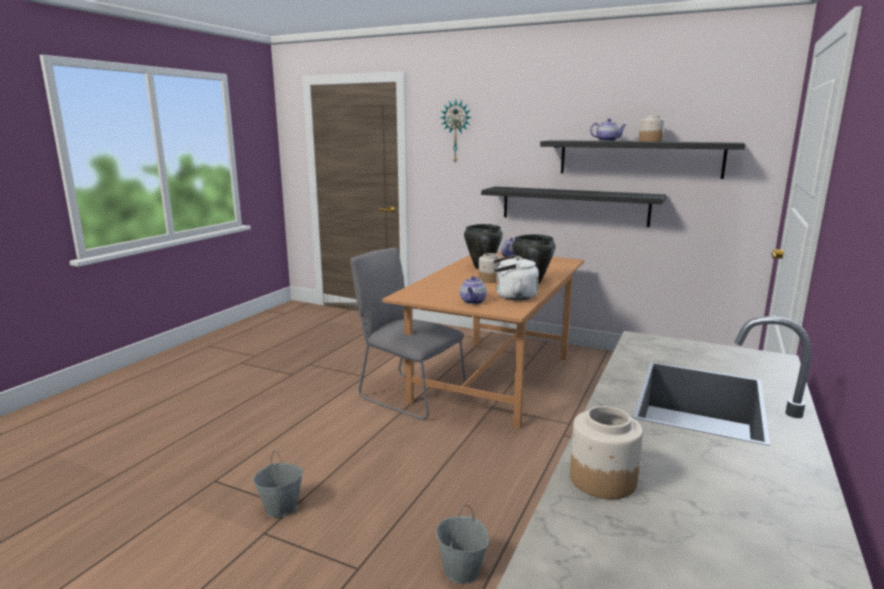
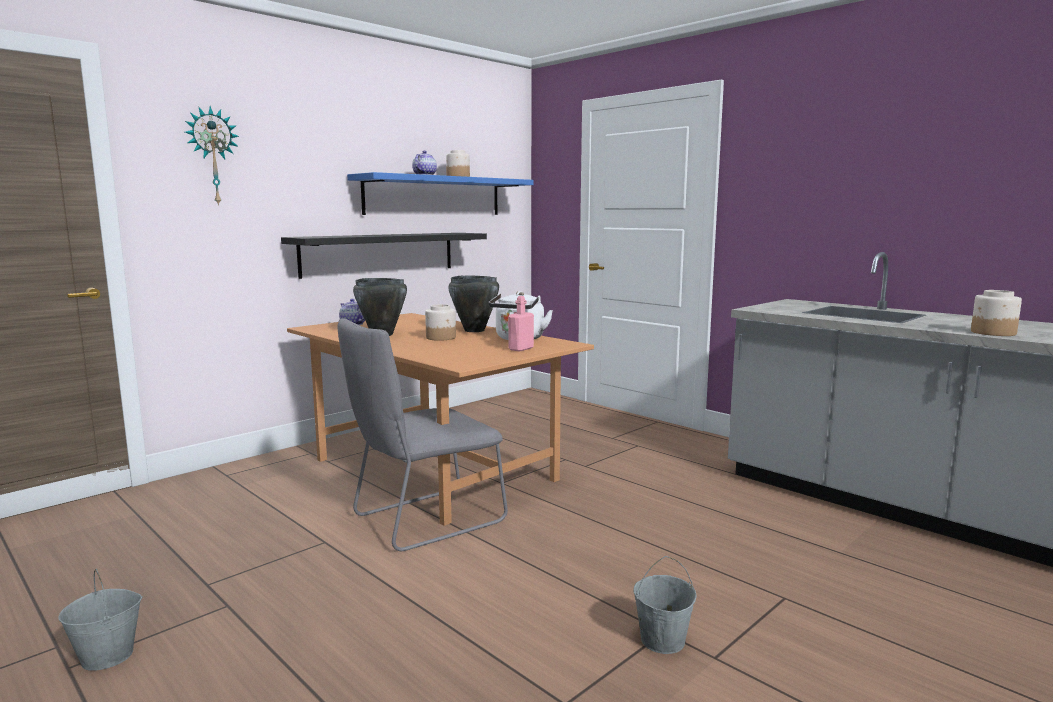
camera: 70 degrees left, 5 degrees down
(462, 570) = (787, 546): grey bucket -> grey bucket (108, 656)
(473, 302) = (521, 349): teapot -> pink bottle
(639, 158) = (434, 196): black shelf -> blue shelf

